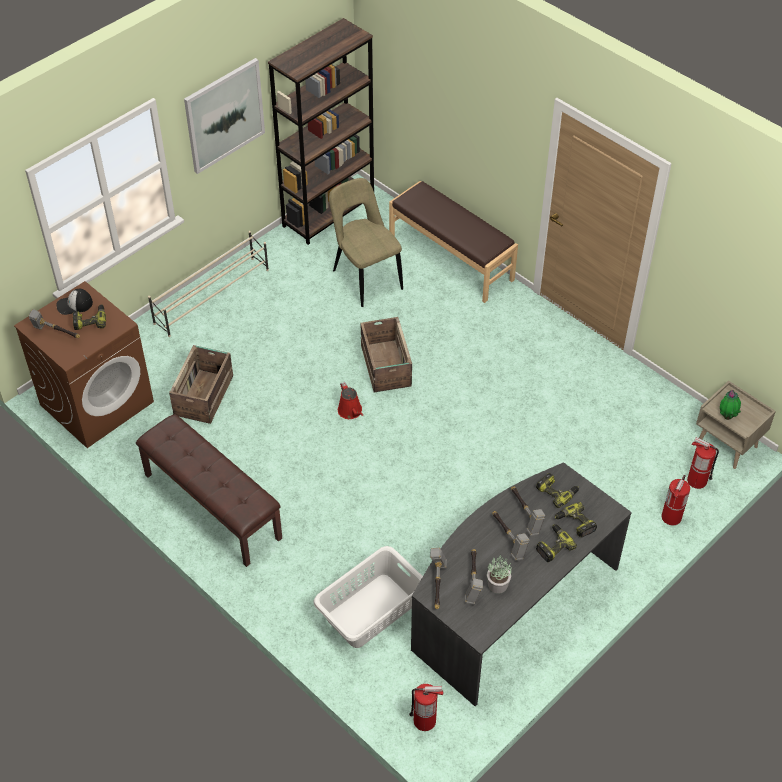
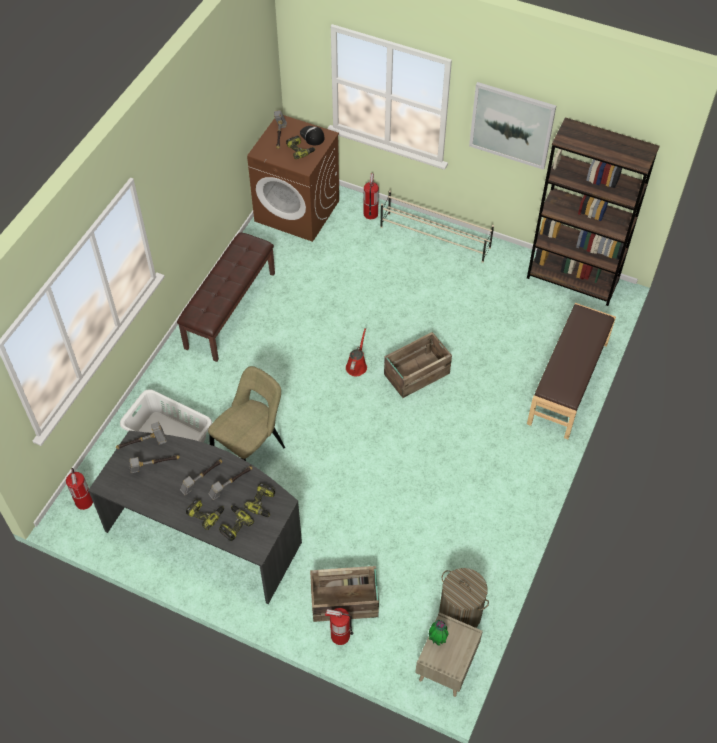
camera: 70 degrees right, 5 degrees up
(204, 395) = (332, 268): crate -> crate (345, 601)
(351, 412) = (357, 365): red watering can -> red watering can turned 150 degrees clockwise
(365, 278) = (509, 329): beige chair -> beige chair (251, 452)
(498, 585) = (155, 485): potted plant -> none
(674, 417) = (460, 614): none -> laundry basket
(696, 481) = (391, 649): fire extinguisher -> fire extinguisher (370, 214)

